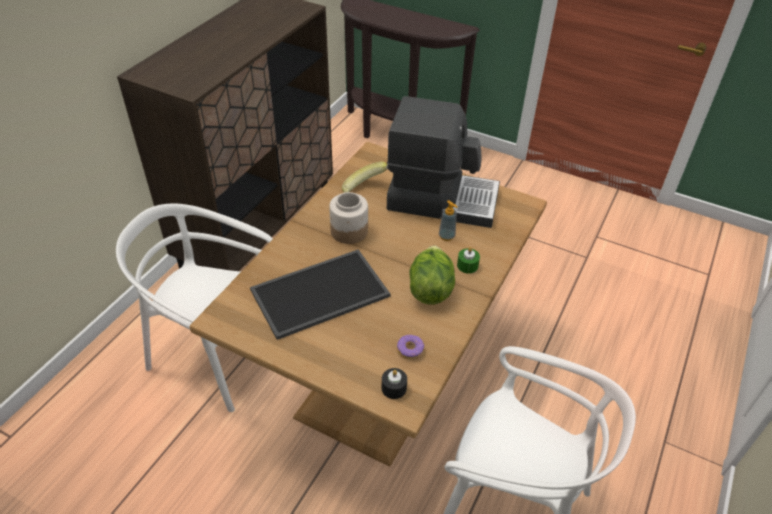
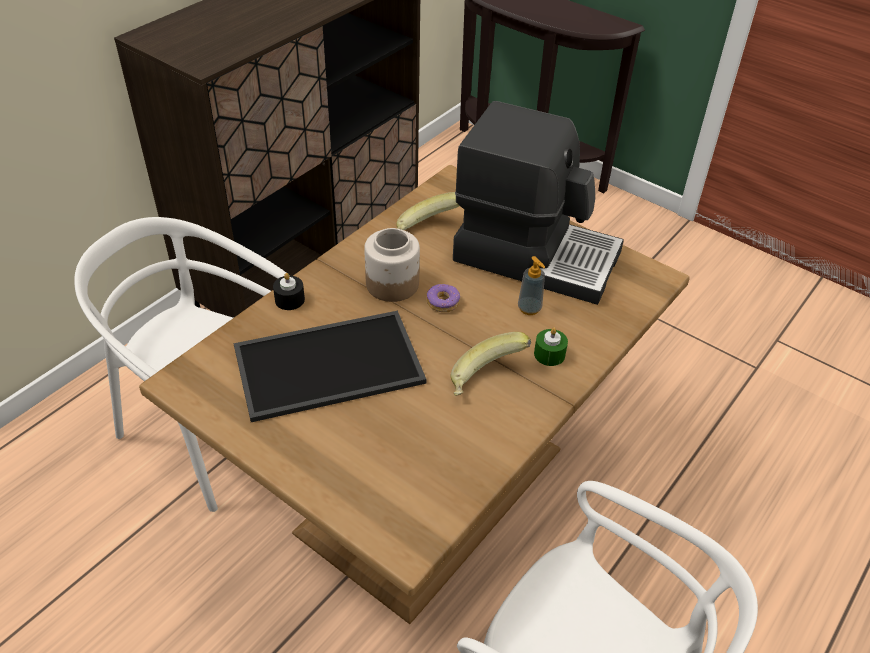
camera: 10 degrees right, 0 degrees up
(394, 388) = (397, 517): black candle -> black candle (289, 300)
(410, 350) = (435, 465): donut -> donut (443, 302)
(430, 289) = (486, 380): lettuce -> banana

